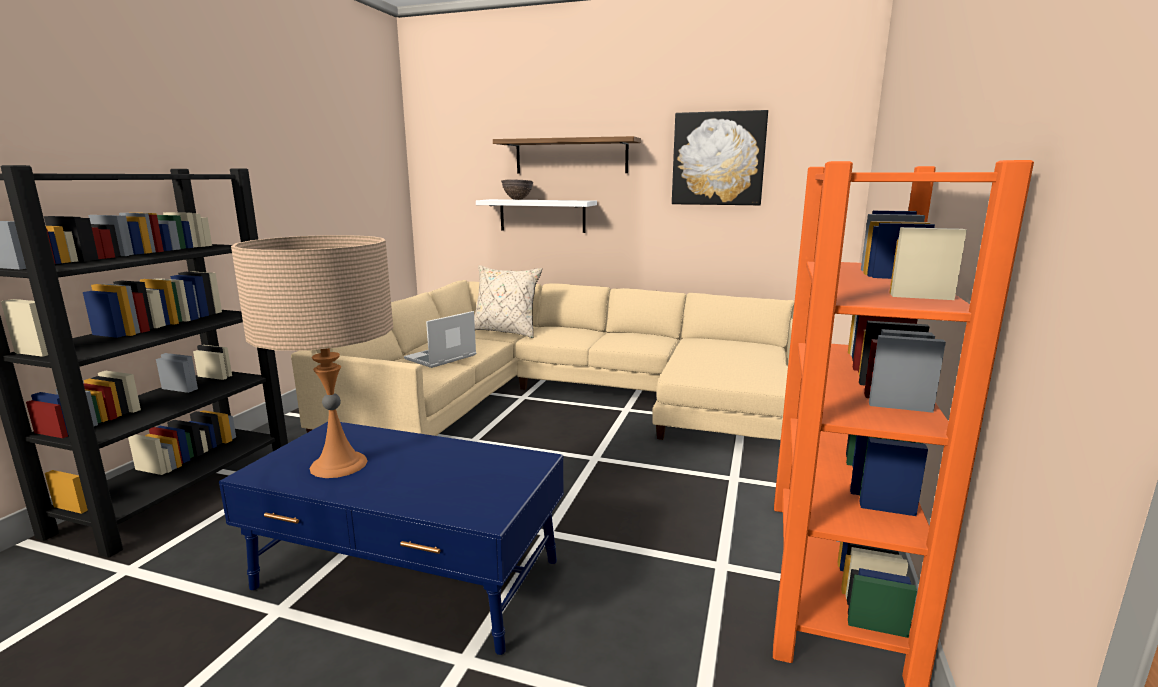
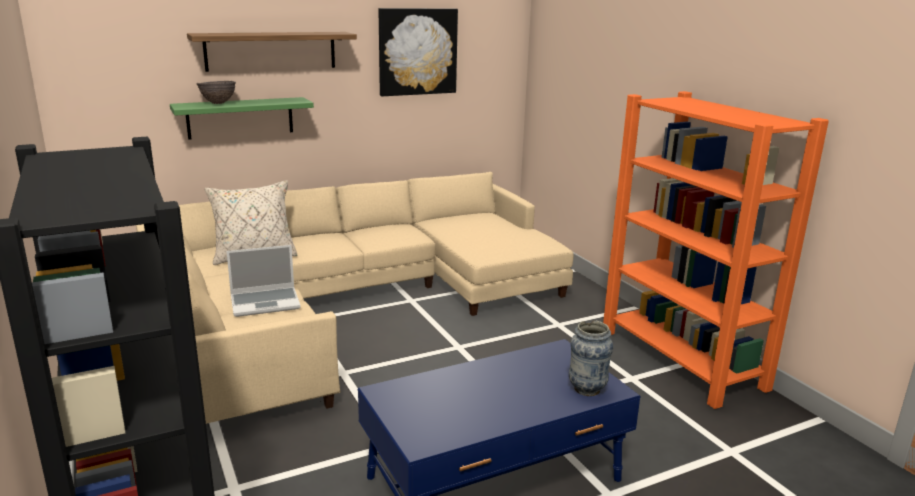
camera: 45 degrees left, 5 degrees up
(338, 464) = (460, 409): beige table lamp -> none
(440, 358) = (266, 302): laptop -> laptop turned 105 degrees counterclockwise
(465, 502) = (587, 389): none -> vase
(542, 215) = (240, 118): white shelf -> green shelf

